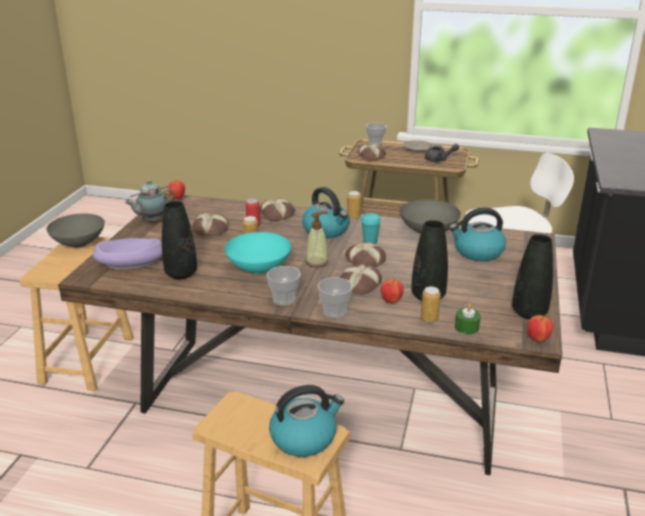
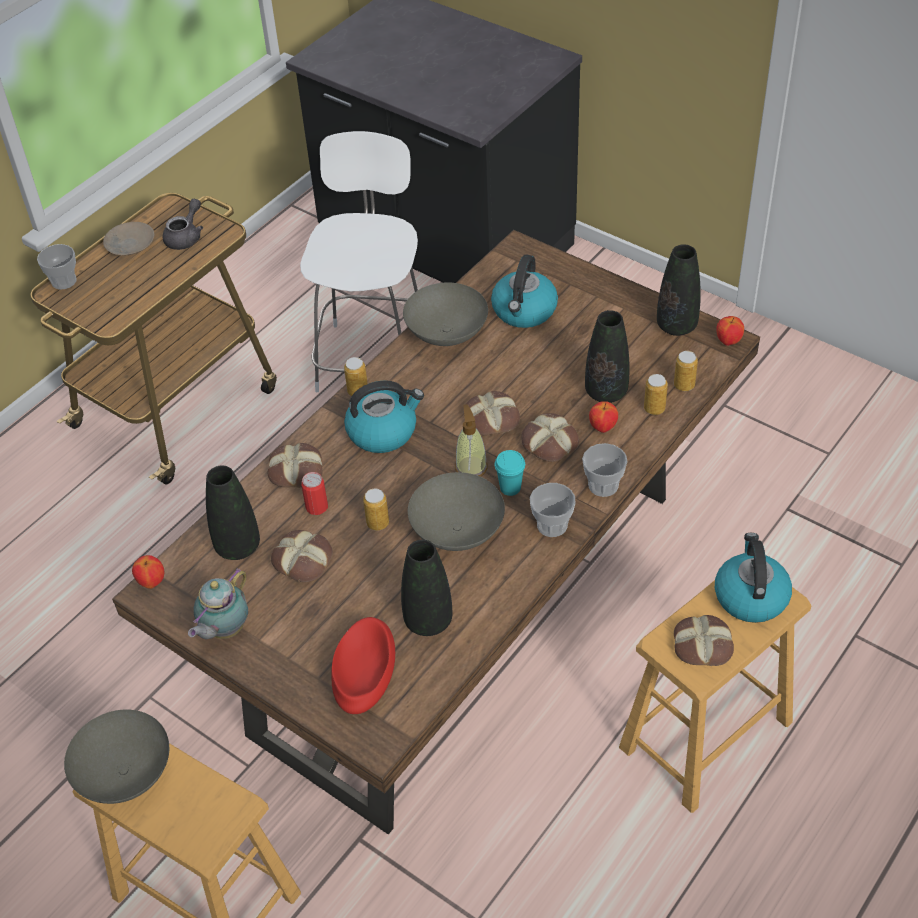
camera: 65 degrees left, 20 degrees up
(131, 264) = (365, 677): purple bowl -> red bowl
(152, 221) = (224, 630): teapot -> teapot turned 45 degrees clockwise
(212, 212) = (238, 547): none -> black vase
(259, 268) = (457, 530): turquoise bowl -> grey bowl
(370, 241) = (442, 398): turquoise cup -> turquoise cup (510, 488)
(371, 156) = (112, 303): bread -> bread (702, 645)
(466, 327) = (684, 385): green candle -> can

